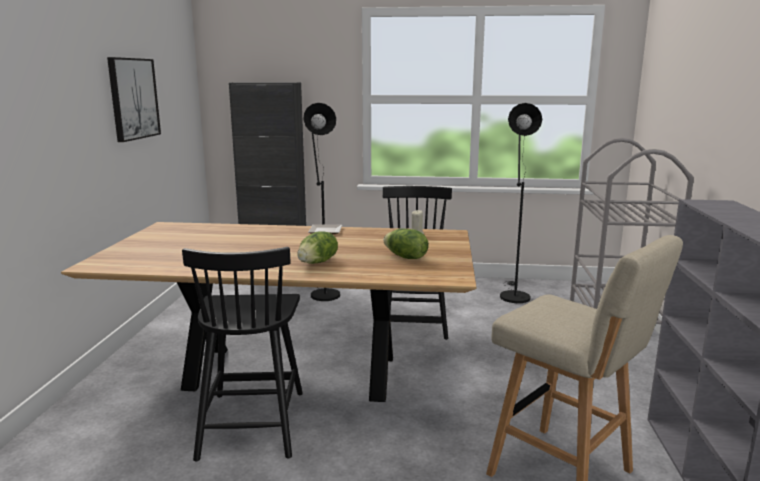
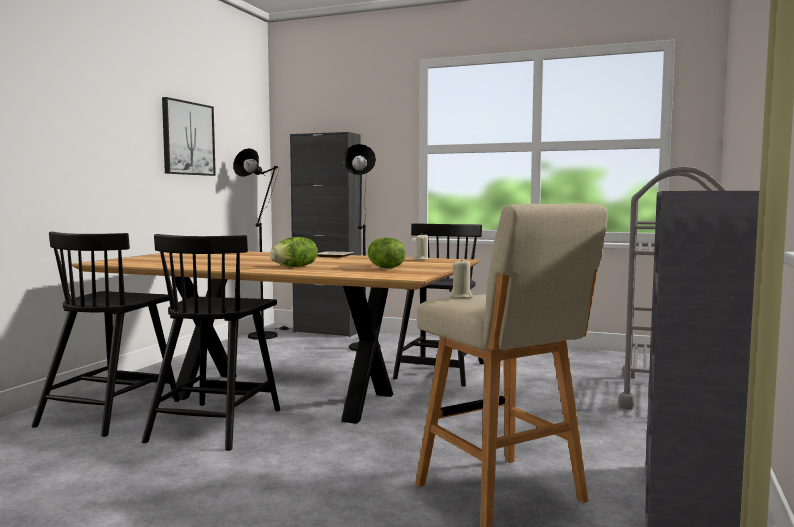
camera: 15 degrees right, 10 degrees down
(129, 420) = (111, 412): none -> black chair
(513, 295) = (571, 360): black floor lamp -> black floor lamp (265, 335)
(530, 310) = (461, 297): none -> beige candle

